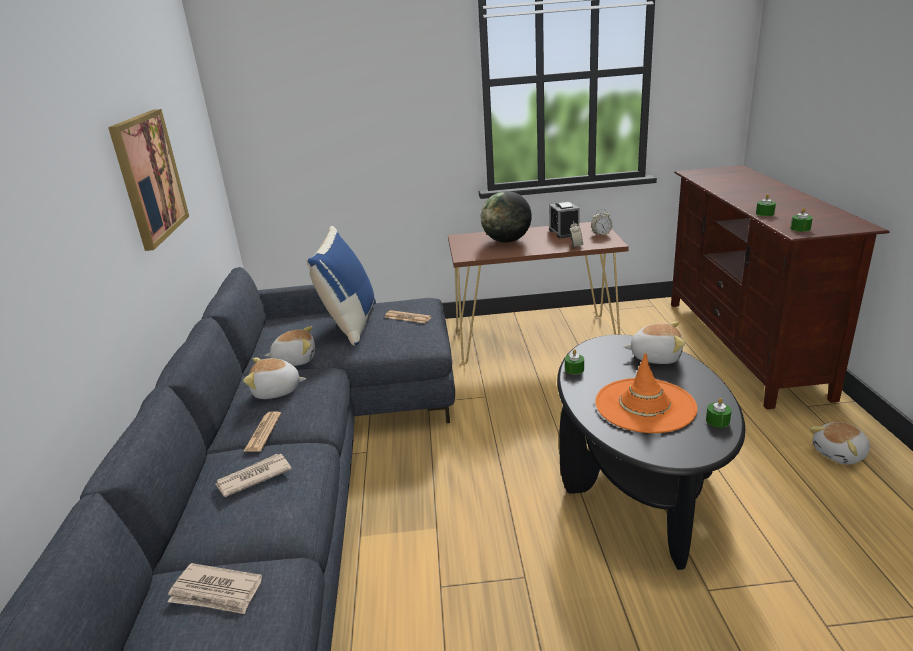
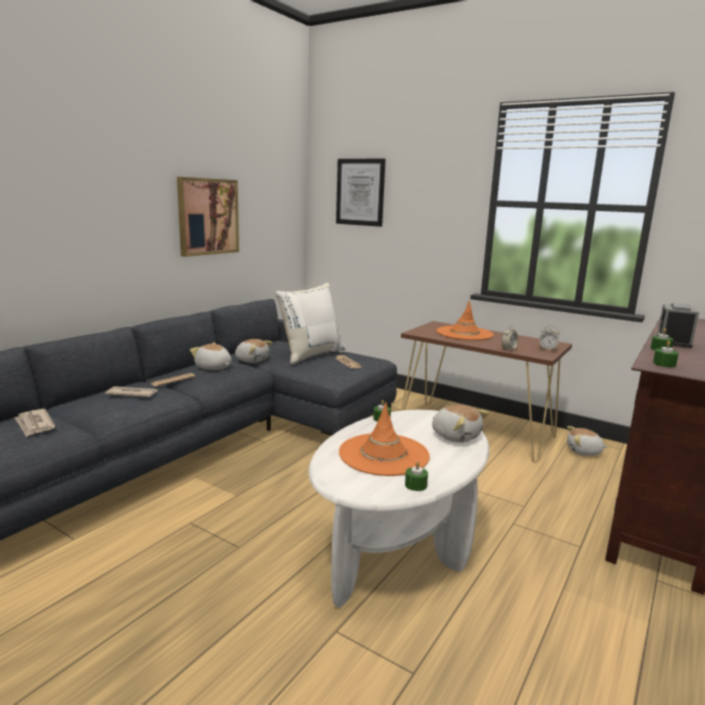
camera: 35 degrees right, 10 degrees down
(299, 90) = (360, 192): none -> picture
(350, 323) = (311, 354): blue pillow -> white pillow
(507, 241) = (464, 333): globe -> orange hat
(564, 232) = (519, 340): alarm clock -> alarm clock (673, 341)
(638, 485) = (397, 545): black coffee table -> white coffee table
(840, 454) = (626, 629): plush toy -> plush toy (584, 452)

